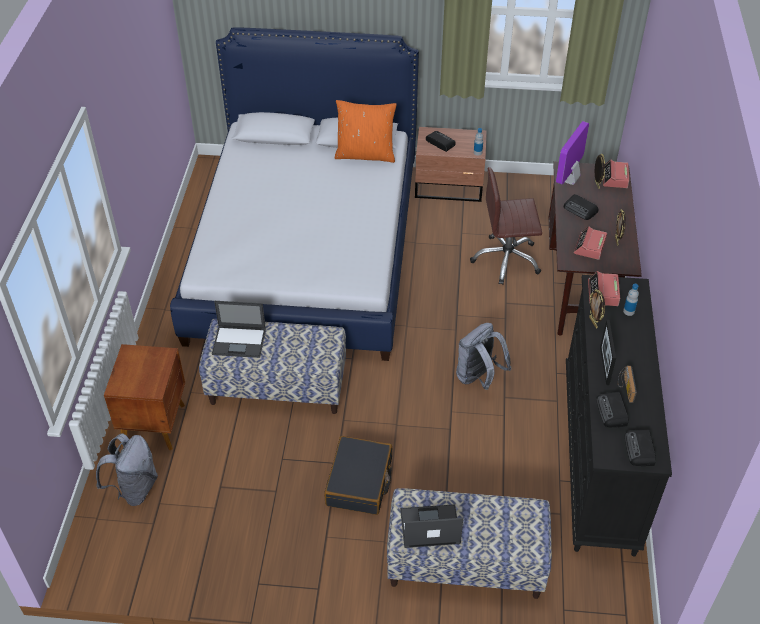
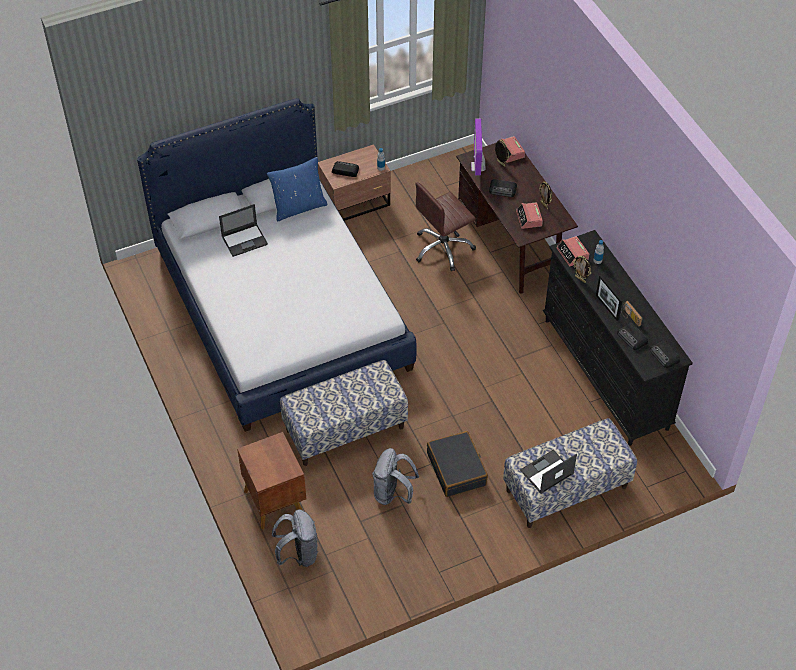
camera: 30 degrees left, 5 degrees up
(240, 341) = (316, 405): laptop -> laptop (245, 240)
(365, 154) = (299, 207): orange pillow -> blue pillow
(478, 378) = (486, 353): grey backpack -> grey backpack (393, 493)

